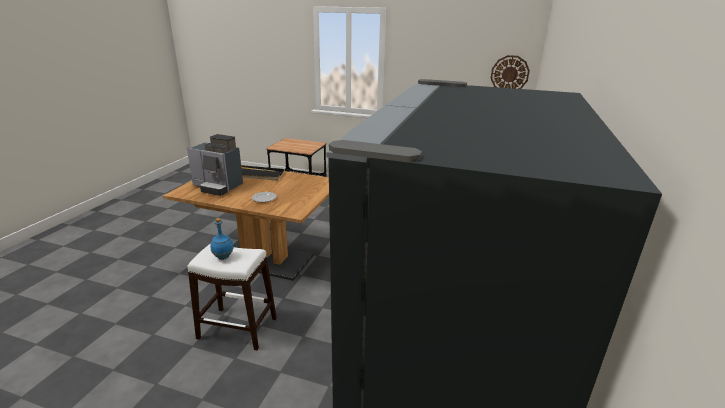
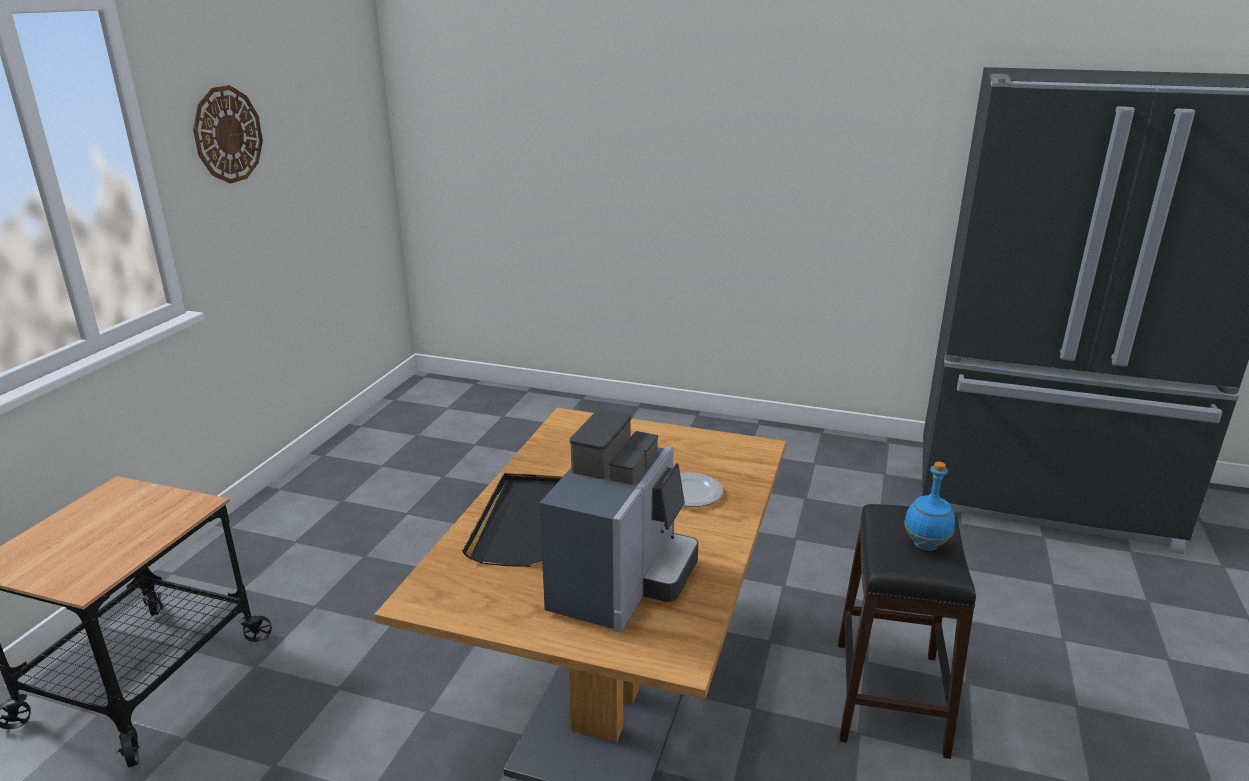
camera: 90 degrees left, 0 degrees up
(237, 328) = (890, 696): white stool -> black stool
(509, 74) = (361, 120): wall clock -> wall clock (227, 134)

